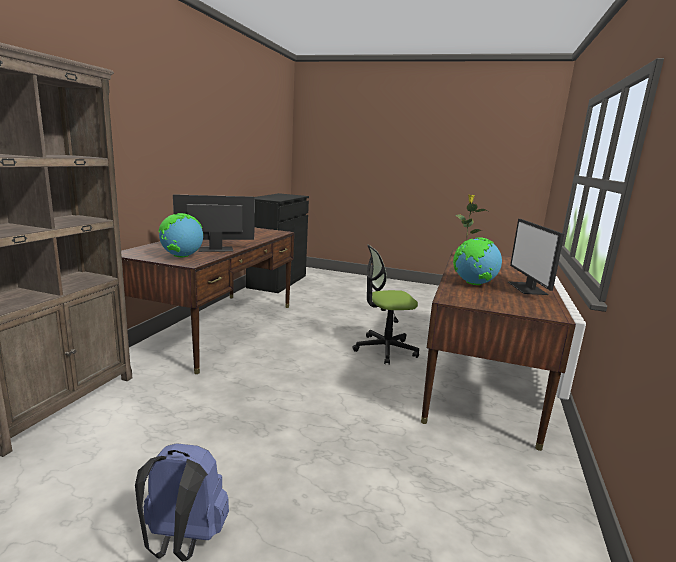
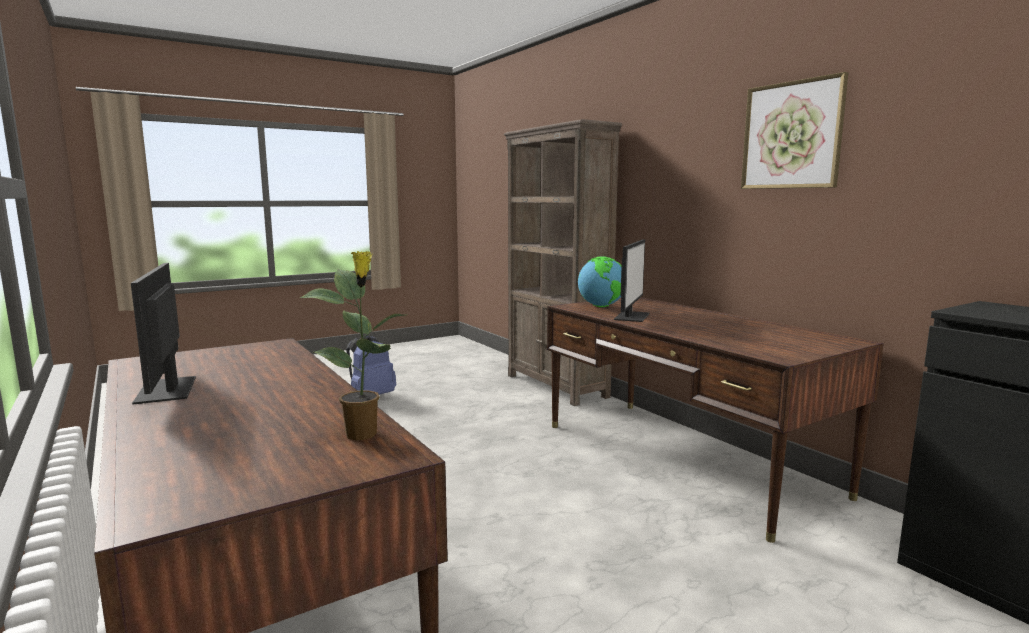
camera: 130 degrees right, 5 degrees down
(191, 121) = (791, 135): none -> picture
(385, 349) = (468, 560): office chair -> none
(473, 284) = (267, 369): globe -> none
(528, 288) = (168, 390): monitor -> monitor turned 150 degrees counterclockwise

